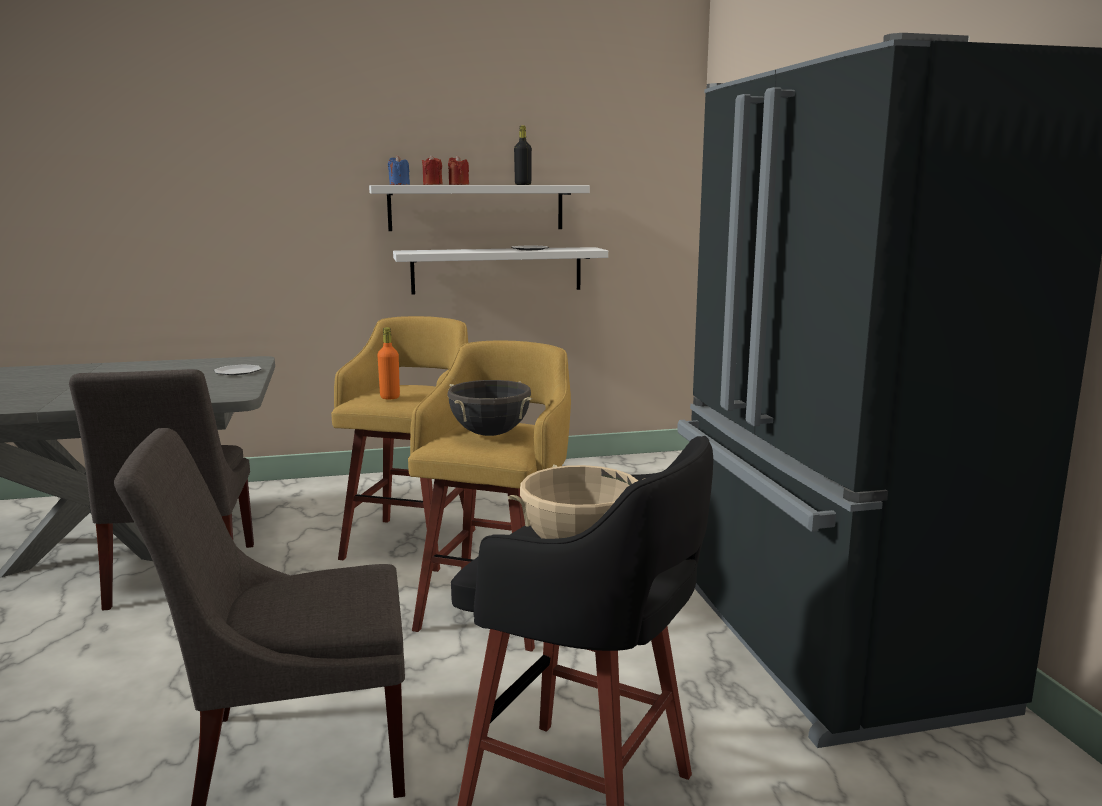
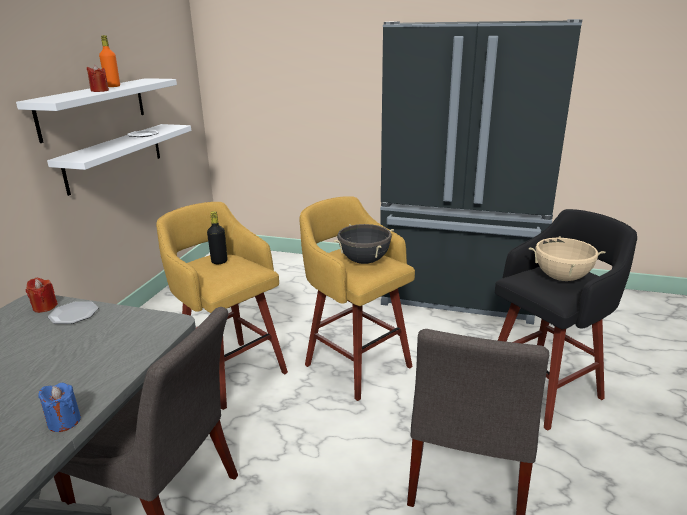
camera: 60 degrees left, 10 degrees up
(390, 397) = (234, 273): orange bottle -> orange bottle (113, 86)
(399, 184) = (50, 97): blue candle -> blue candle (64, 421)
(432, 184) = (82, 93): red candle -> red candle (44, 307)
(523, 184) = (136, 84): black bottle -> black bottle (219, 261)

